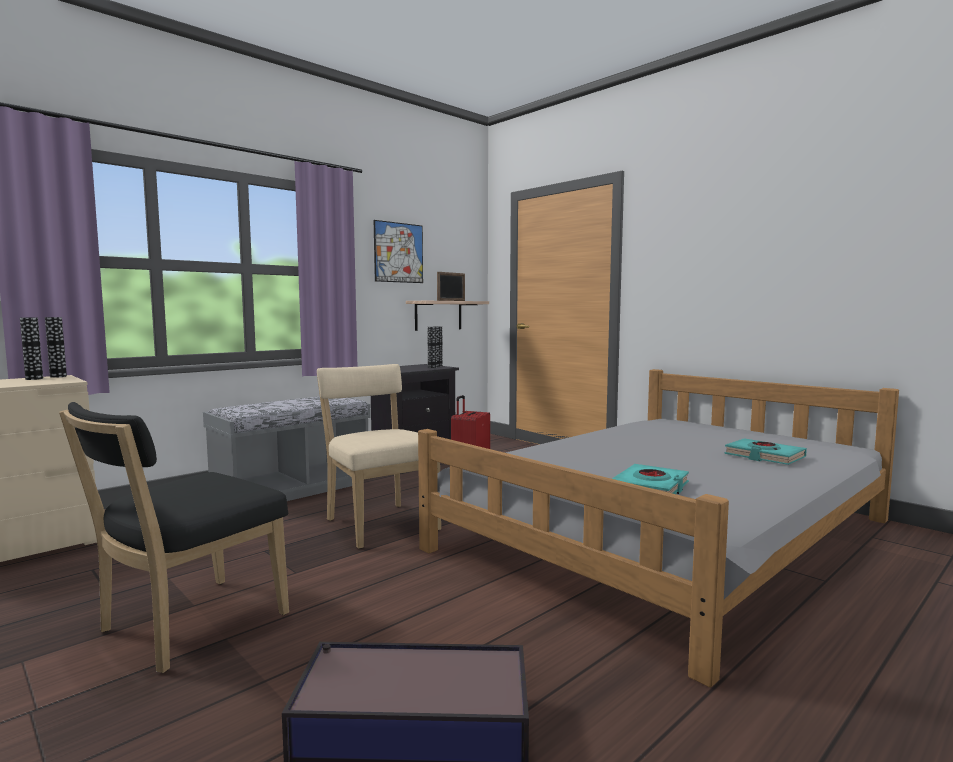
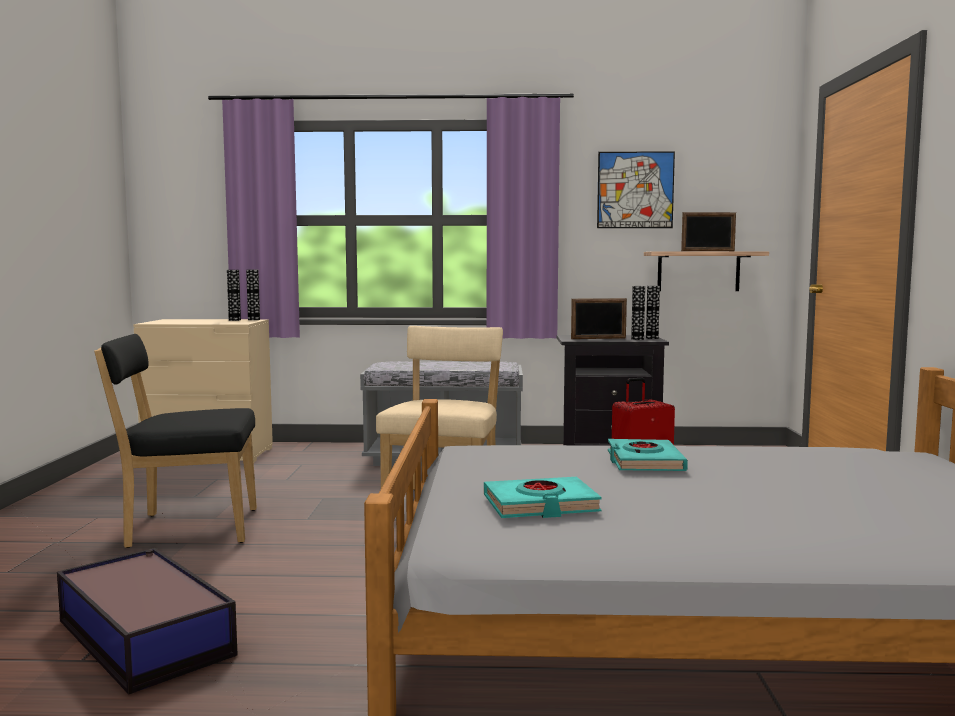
camera: 45 degrees right, 0 degrees up
(406, 369) = (598, 338): none -> picture frame
(764, 456) = (850, 520): turquoise book -> turquoise book (644, 462)

